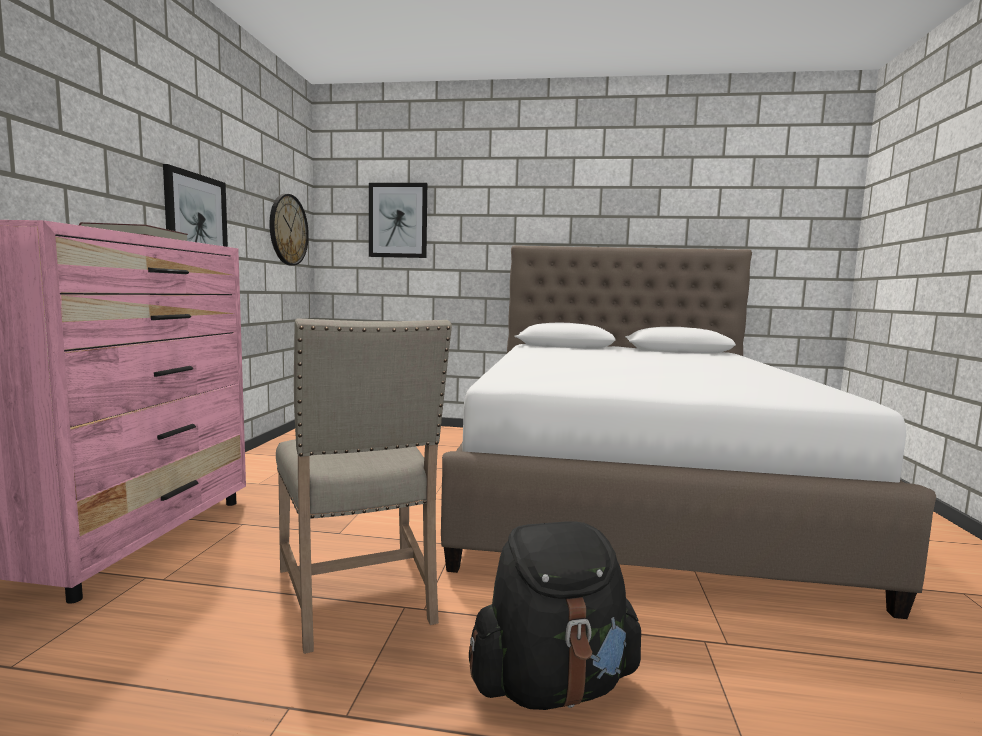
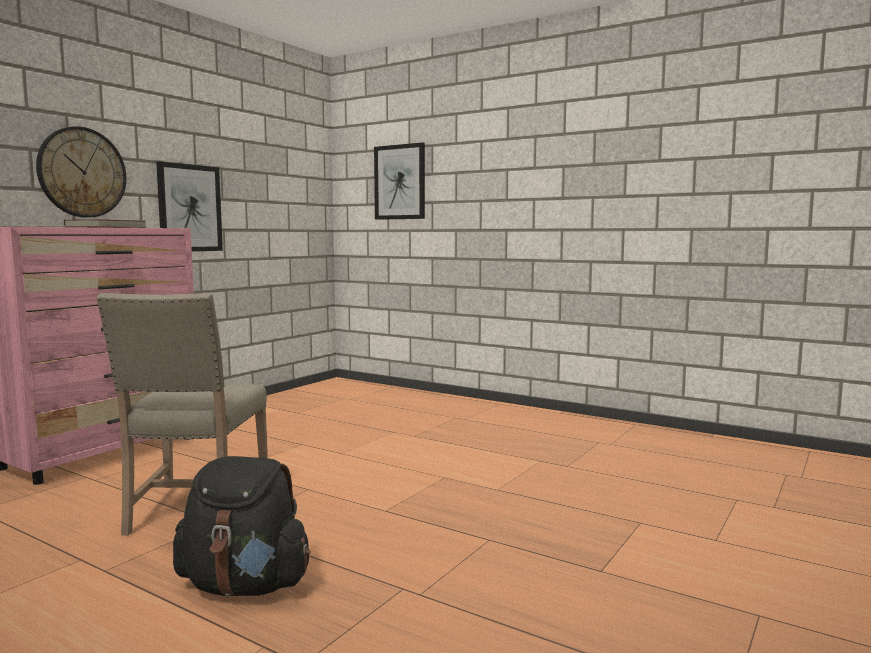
camera: 25 degrees right, 0 degrees up
(288, 230) = (297, 199): wall clock -> wall clock (82, 172)
(632, 489) = (543, 470): white bed -> none

